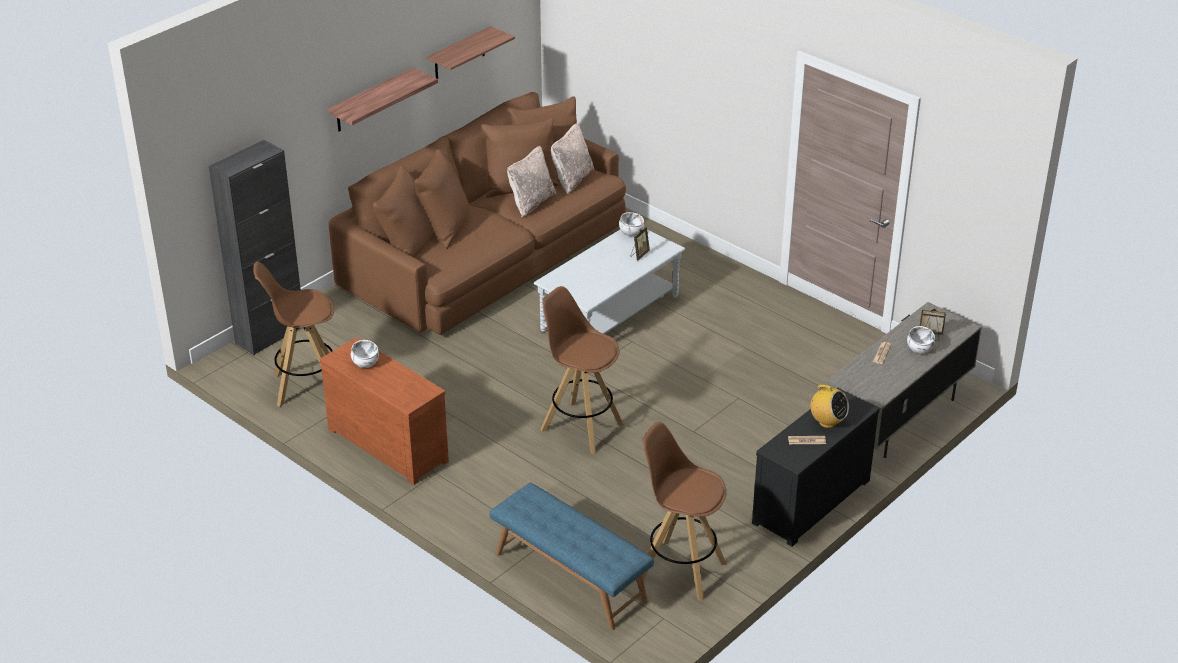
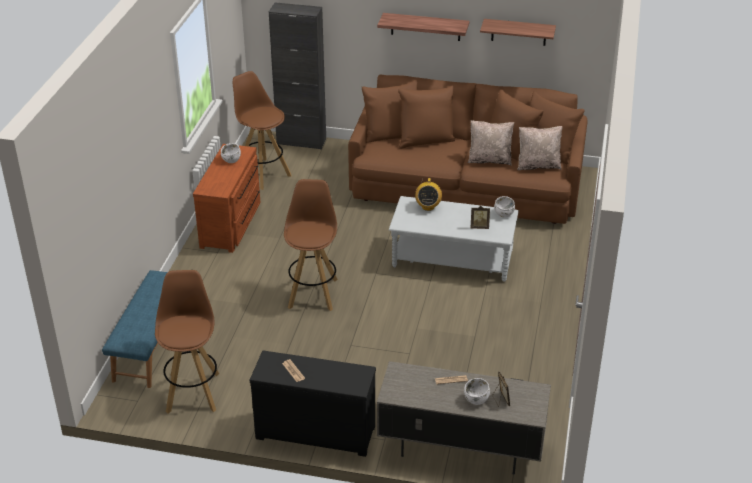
camera: 60 degrees right, 0 degrees up
(827, 422) = (325, 374): radio -> radio (428, 207)

